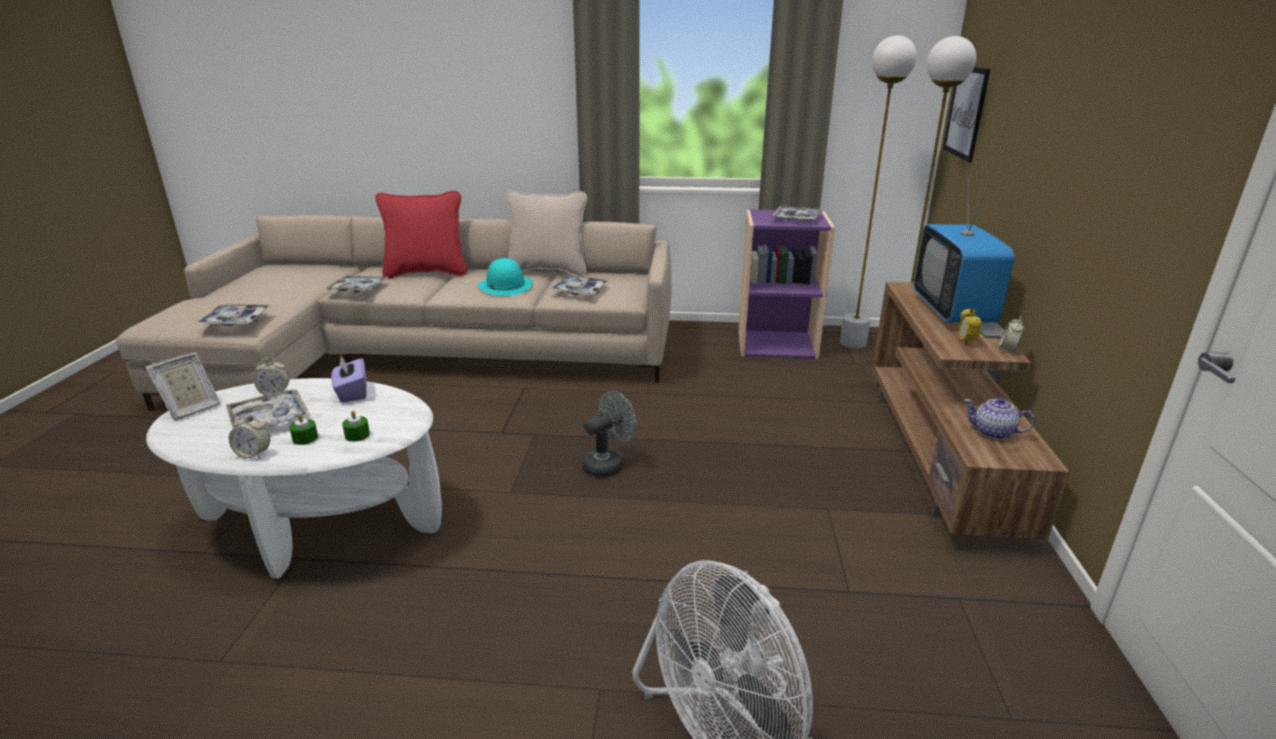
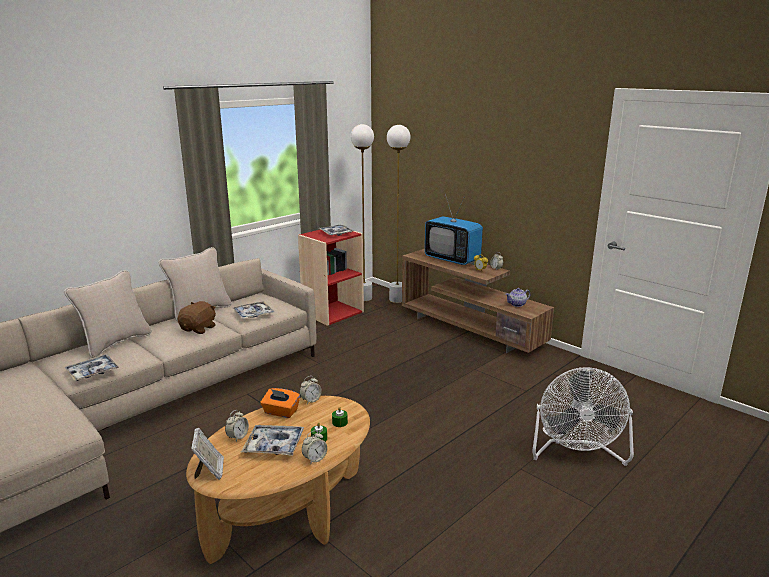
camera: 50 degrees left, 5 degrees down
(236, 321) = (56, 431): tray -> none
(318, 524) = (289, 514): white coffee table -> brown coffee table
(352, 393) = (281, 412): purple tissue box -> orange tissue box
(398, 397) = (310, 400): none -> alarm clock
(426, 273) = (115, 343): red pillow -> beige pillow
(505, 286) = (199, 329): turquoise hat -> brown plush toy
(608, 464) = (368, 401): grey fan -> none
(777, 344) = (333, 312): purple bookcase -> red bookcase
(966, 112) = (396, 160): picture -> none

